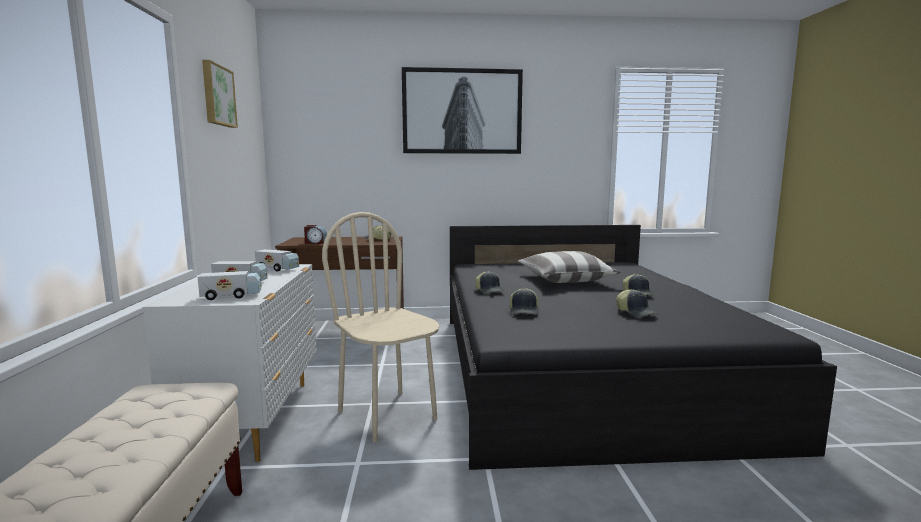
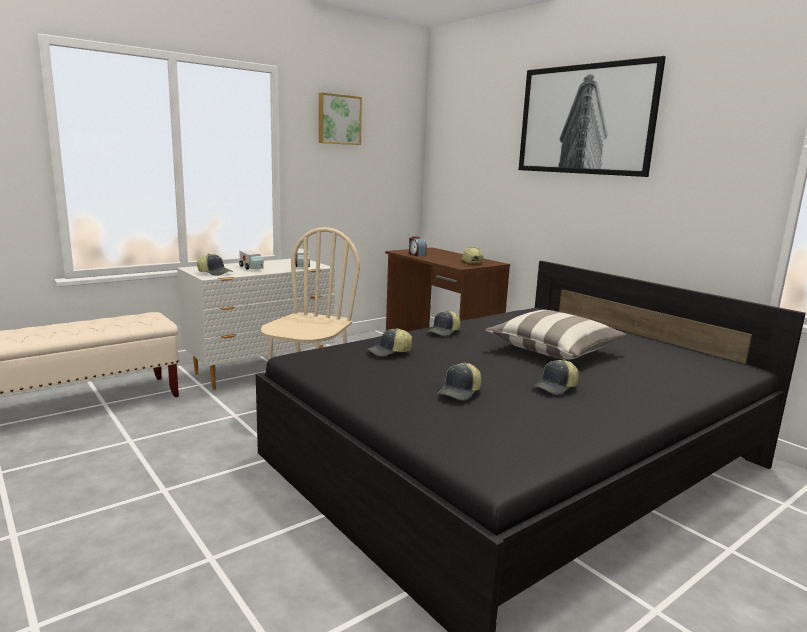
camera: 55 degrees right, 5 degrees up
(232, 296) = (215, 273): toy truck -> cap

